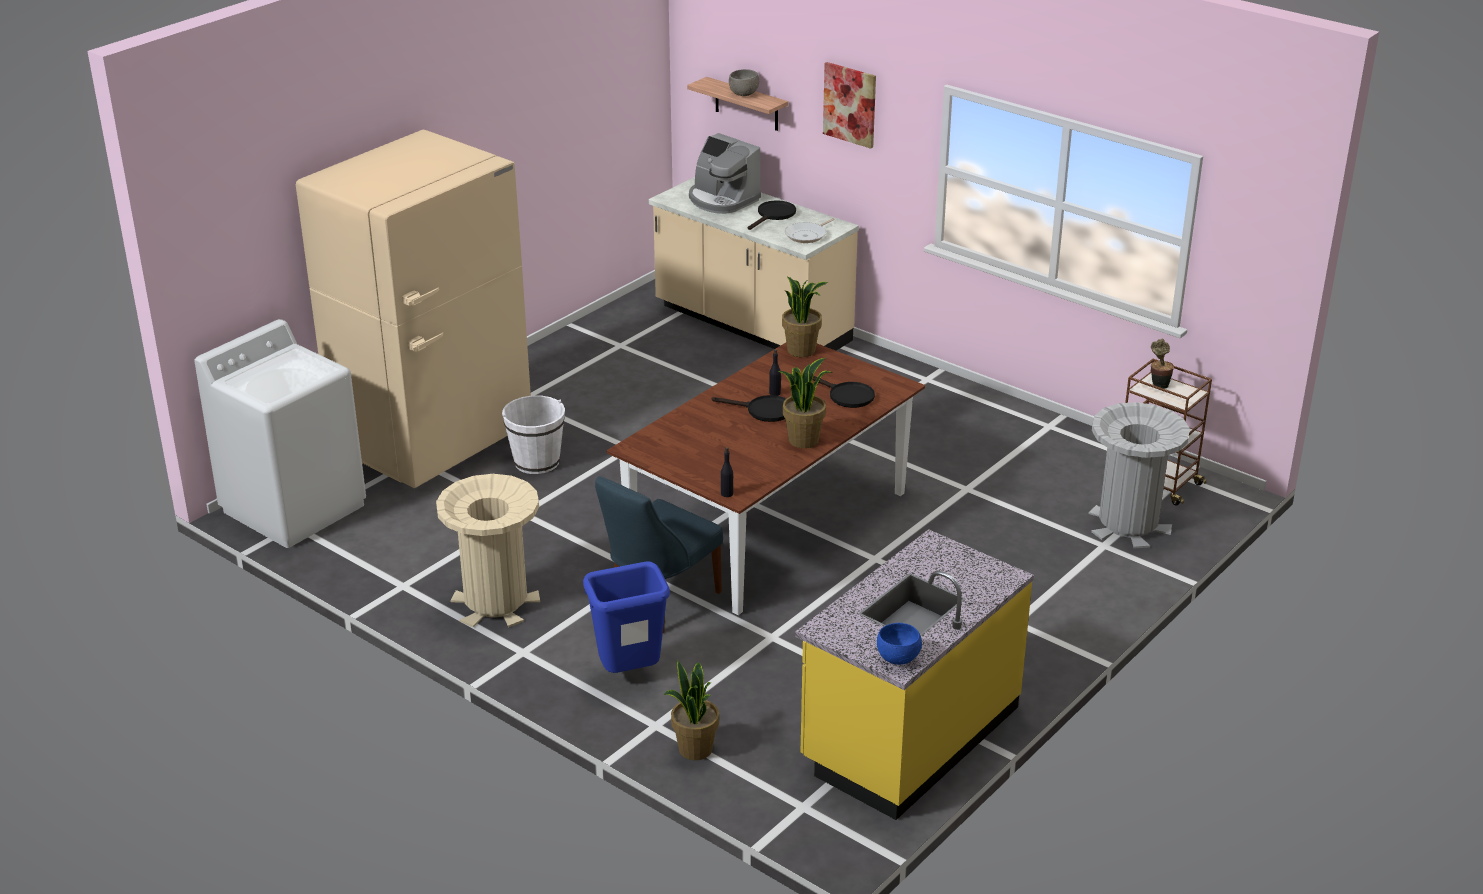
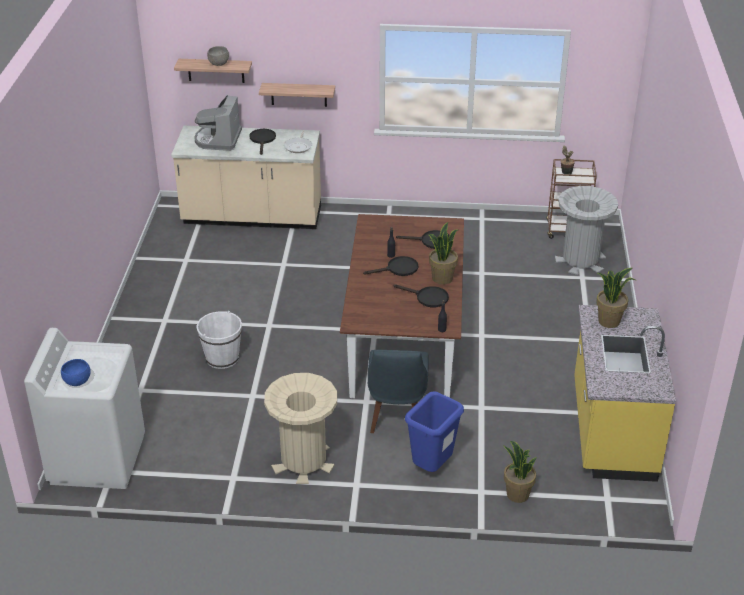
camera: 35 degrees left, 5 degrees up
(434, 441) = (139, 372): beige fridge -> none
(722, 199) = (218, 140): coffee machine -> coffee machine turned 90 degrees clockwise
(757, 454) = (427, 298): none -> black frying pan
(801, 350) = (373, 222): potted plant -> potted plant (609, 321)
(839, 165) = (299, 94): none -> shelf
(850, 104) = (304, 52): picture -> none
(898, 658) = (655, 387): blue bowl -> blue bowl (77, 381)

